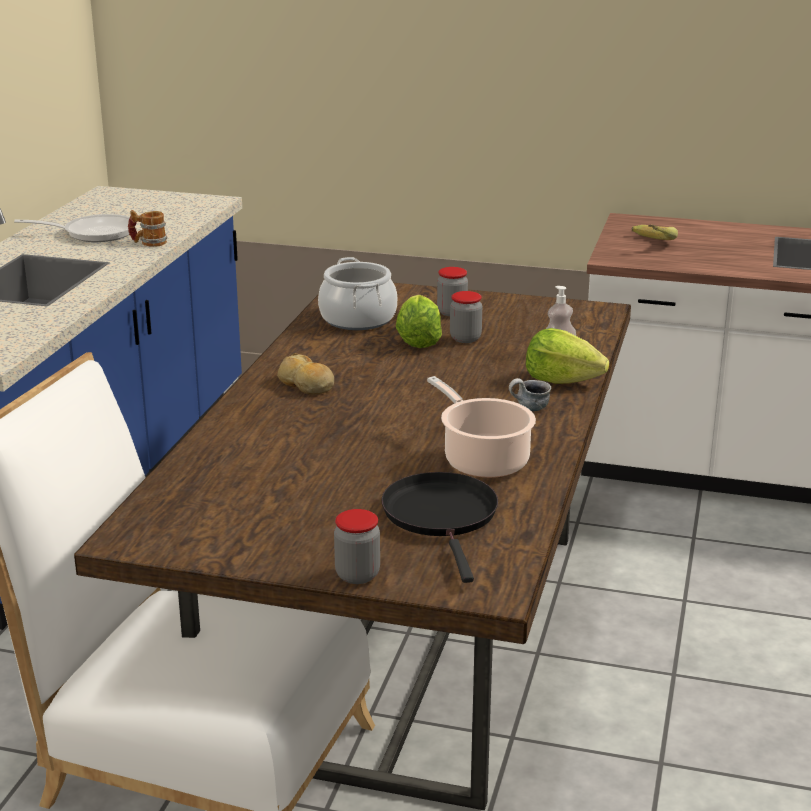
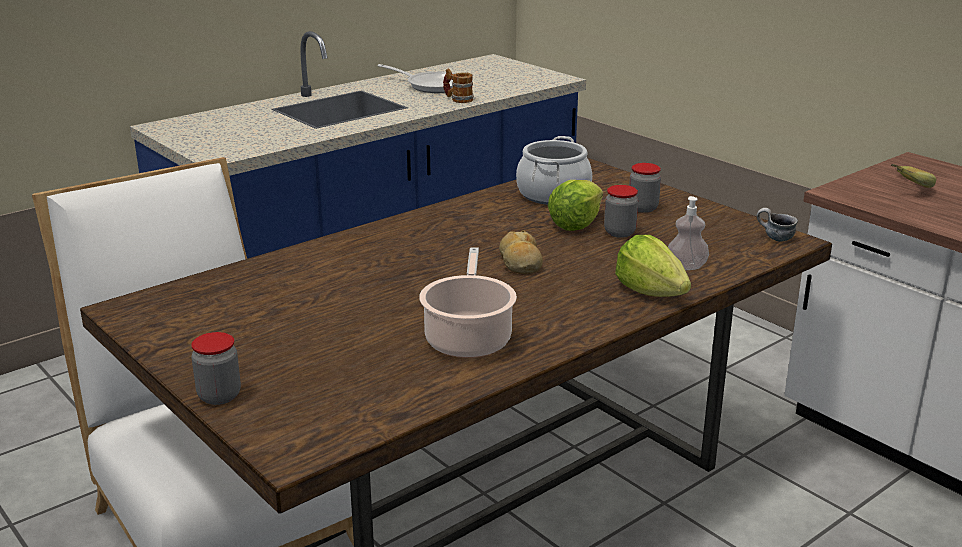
camera: 35 degrees right, 0 degrees up
(306, 385) = (429, 235): bread -> bread (520, 262)
(442, 516) = (358, 373): black frying pan -> none
(529, 409) = (579, 308): mug -> mug (774, 239)

